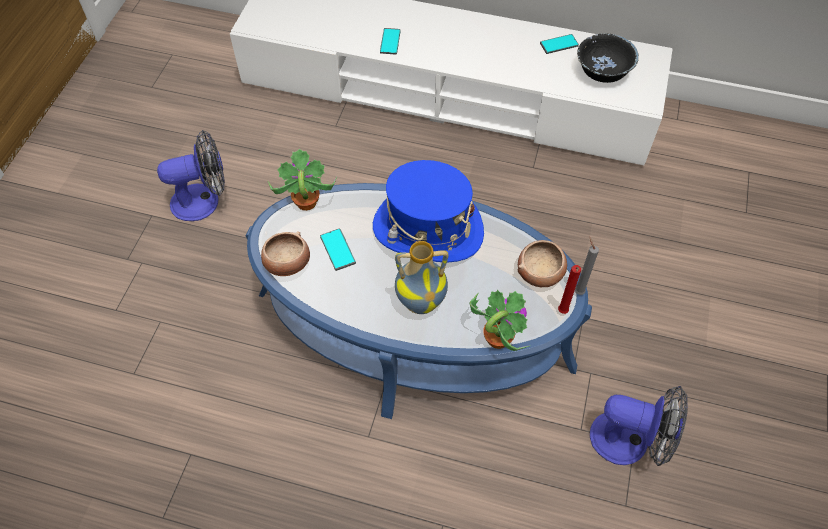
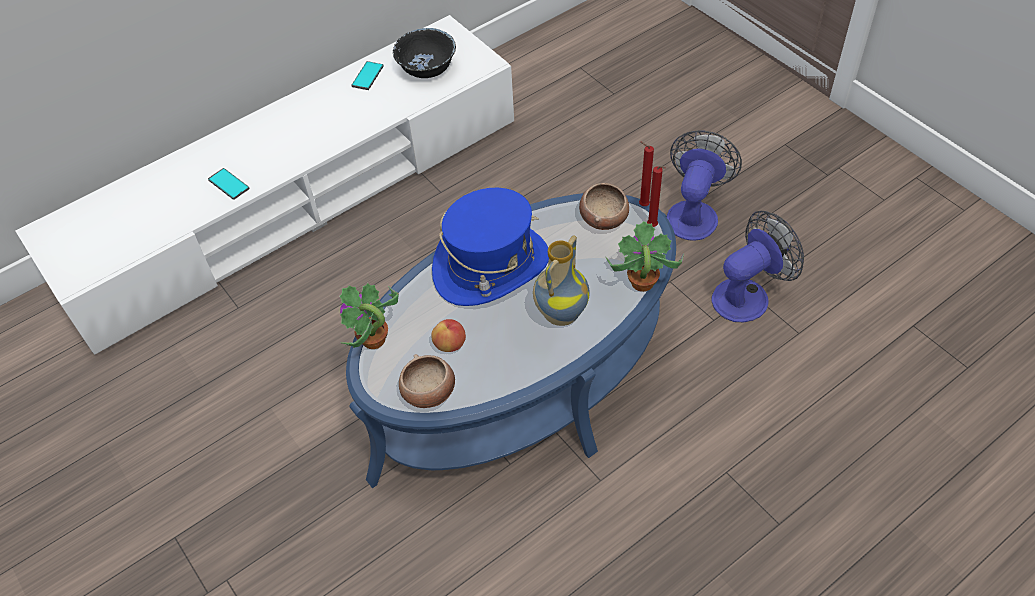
camera: 50 degrees left, 5 degrees down
(204, 200) = (207, 475): fan -> fan (694, 213)
(338, 249) = (450, 344): phone -> apple
(578, 291) = (642, 205): grey candle -> red candle

